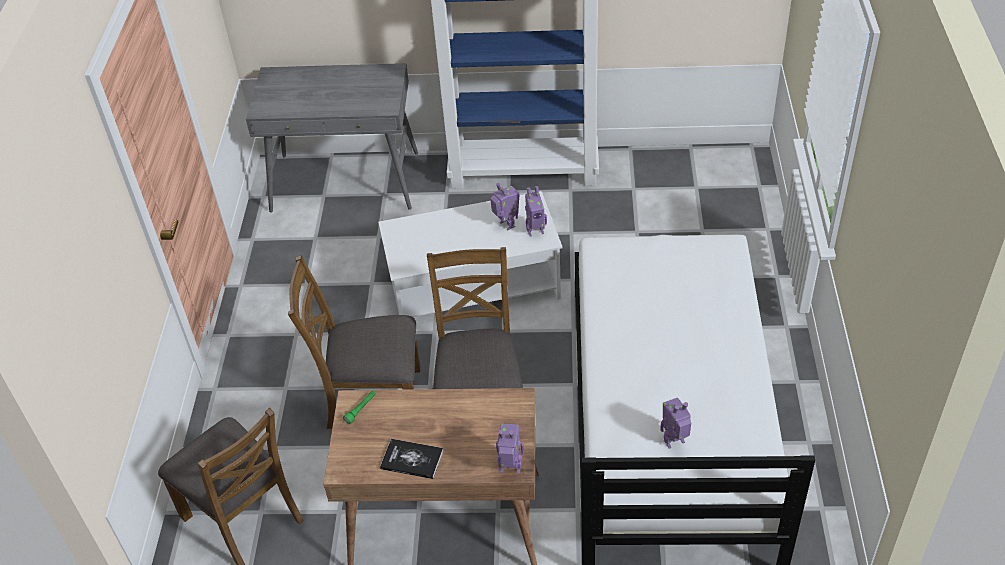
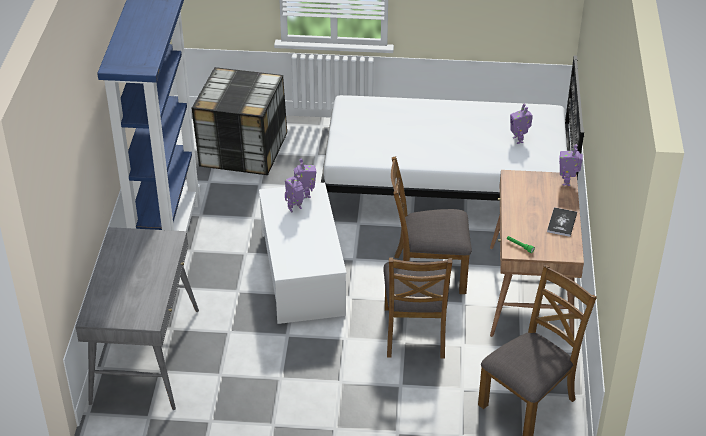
camera: 90 degrees left, 5 degrees down
(704, 209) = (243, 149): none -> storage box

